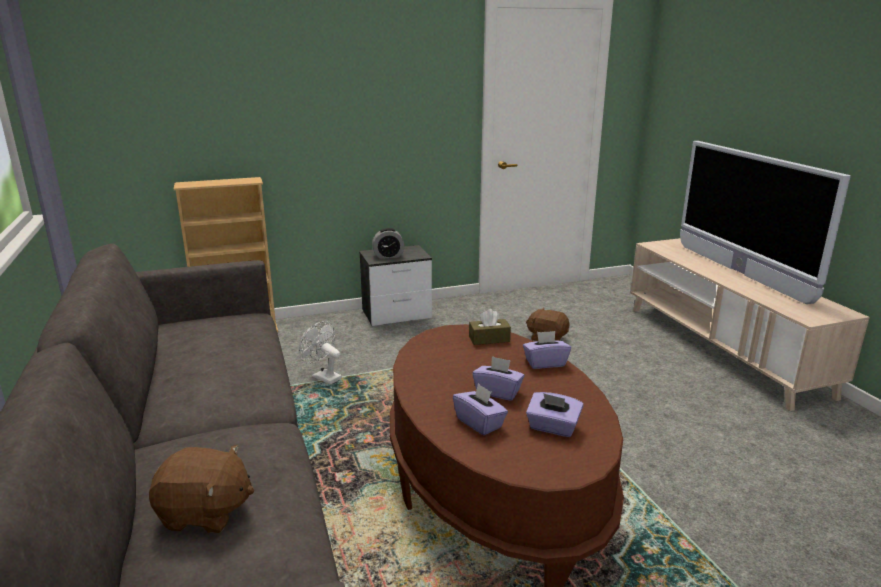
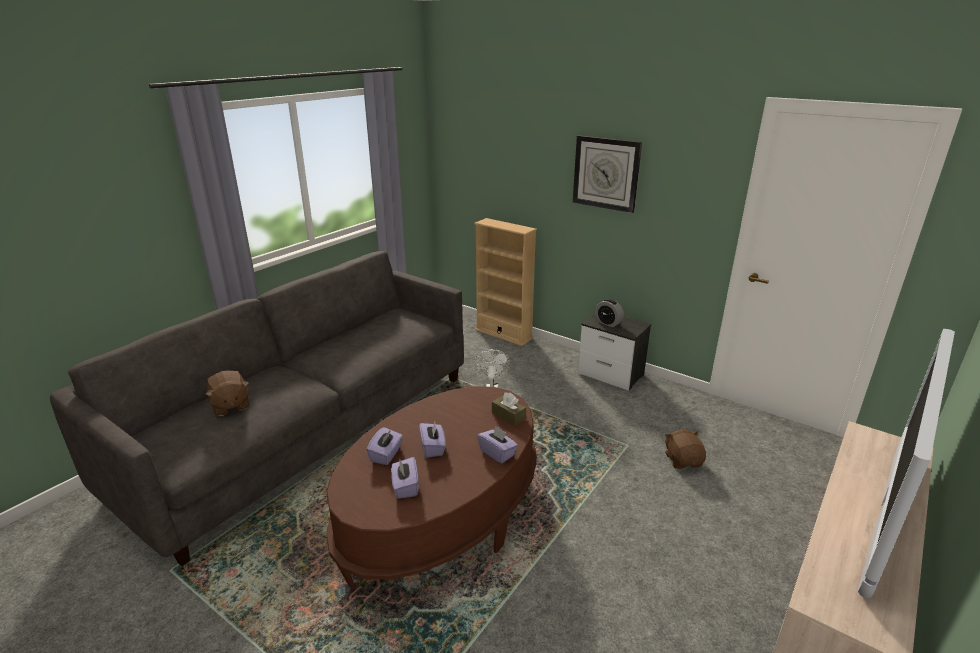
camera: 55 degrees right, 5 degrees up
(340, 91) = (606, 173): none -> wall clock

